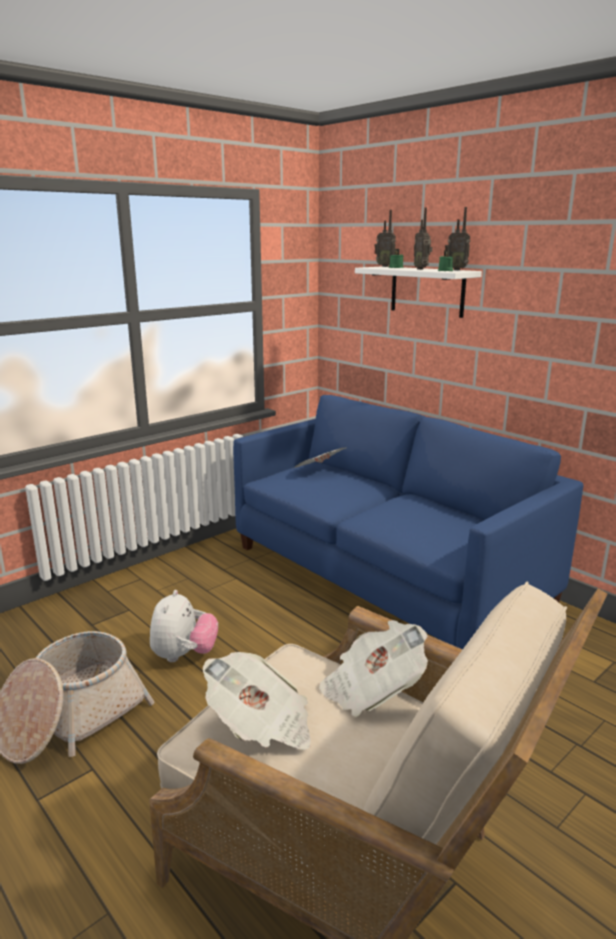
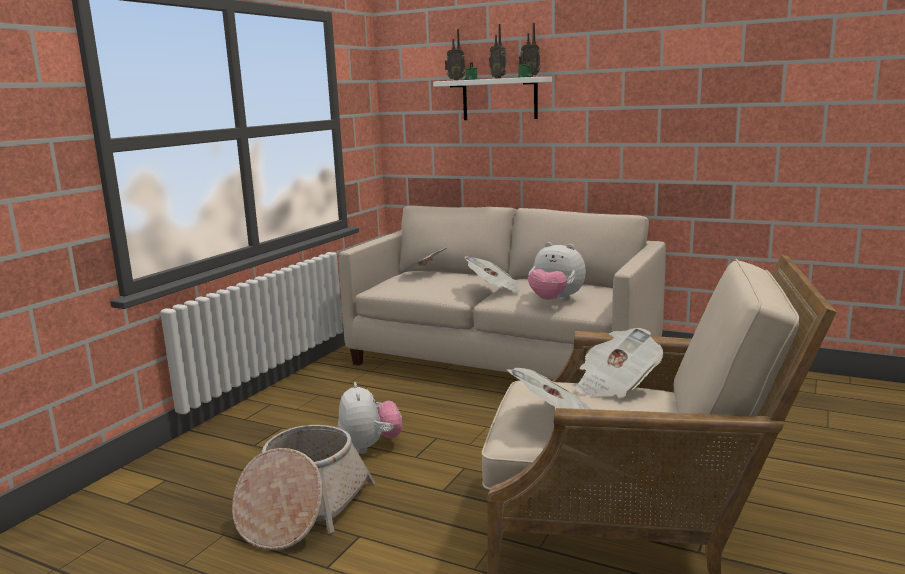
camera: 20 degrees left, 5 degrees down
(368, 506) = (494, 289): none -> newspaper
(386, 575) = (503, 360): blue sofa -> beige sofa
(419, 535) = (555, 300): none -> plush toy

